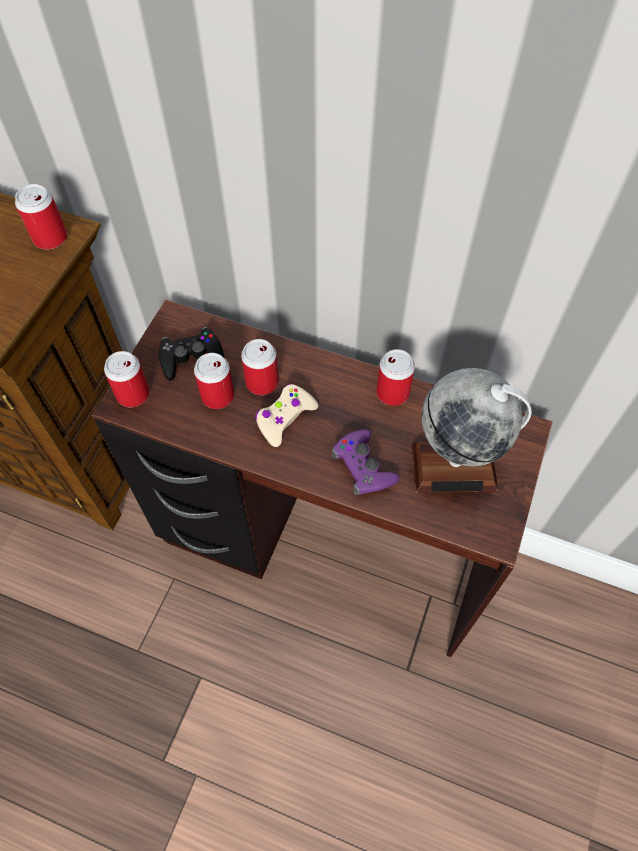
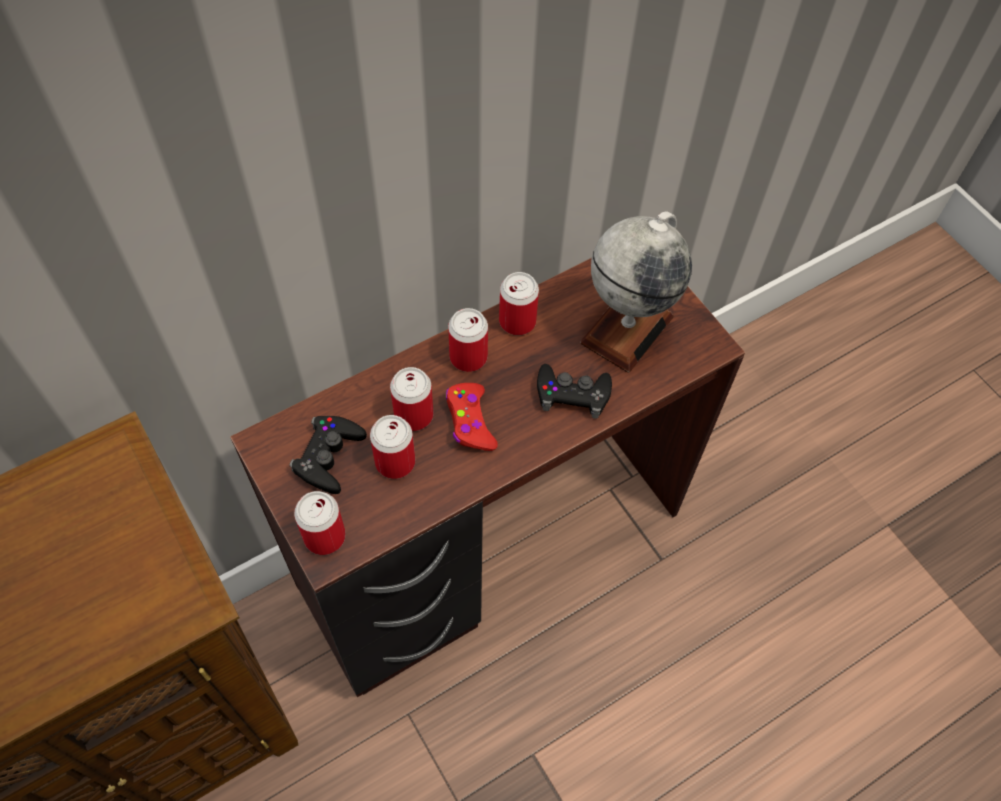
camera: 55 degrees left, 0 degrees up
(50, 238) = (115, 467): can -> can (468, 357)
(285, 418) = (470, 421): beige game controller -> red game controller
(363, 466) = (572, 394): purple game controller -> black game controller

